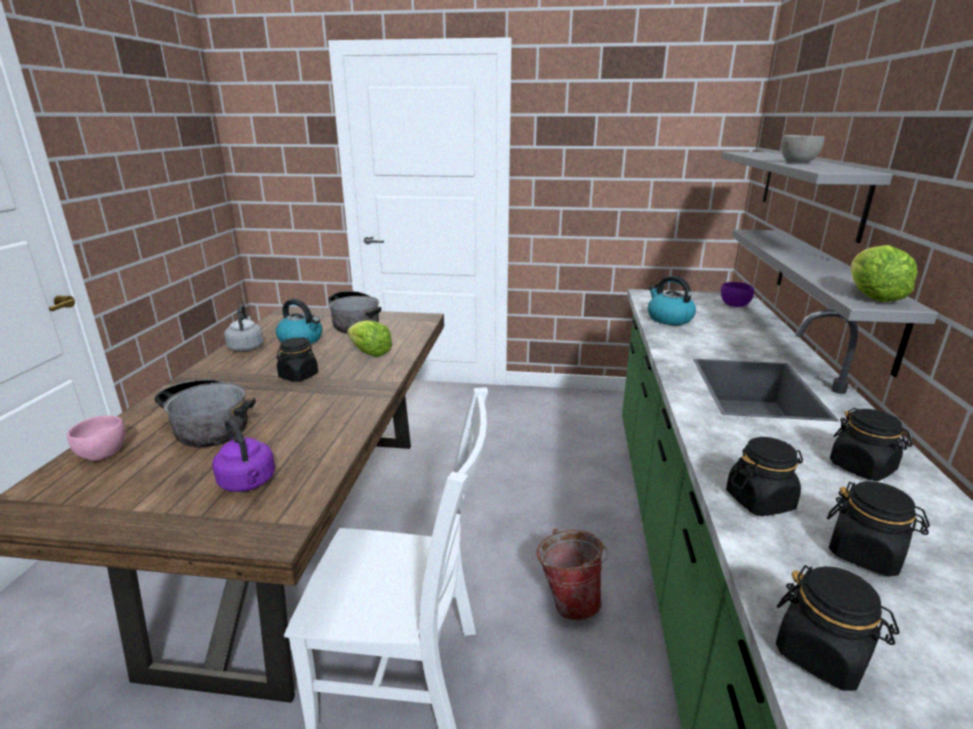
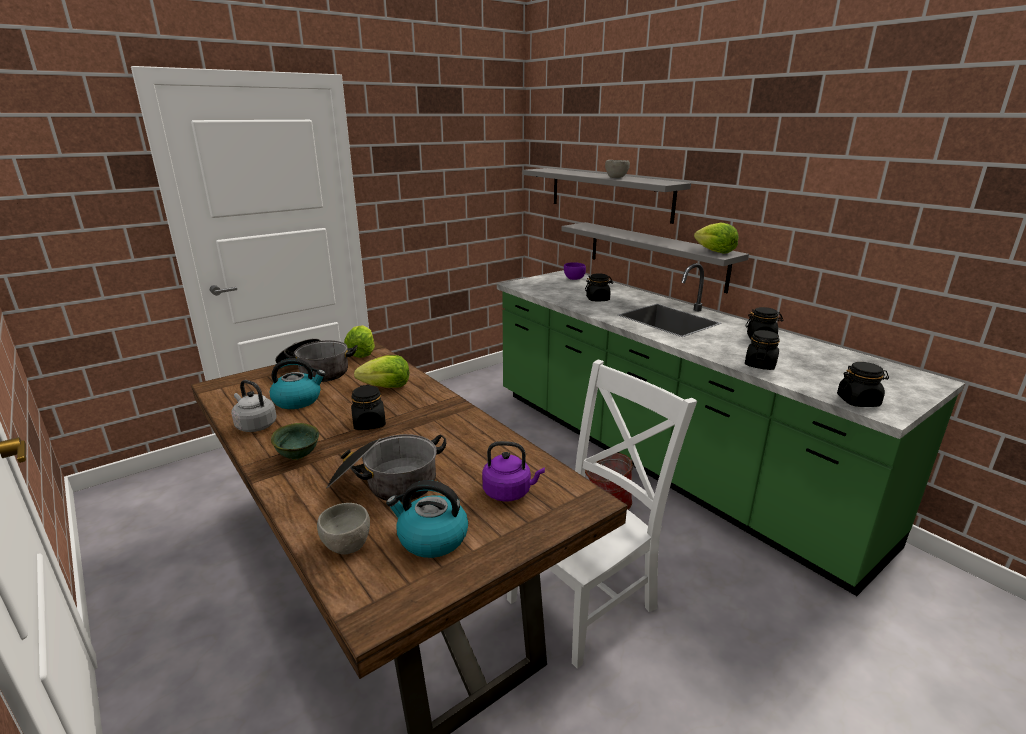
camera: 45 degrees left, 0 degrees up
(102, 453) = (345, 545): pink bowl -> grey bowl
(218, 378) = (299, 456): none -> green bowl
(413, 320) = (362, 353): none -> lettuce
(668, 319) = (560, 296): kettle -> kettle (431, 538)
(865, 553) = (814, 367): black jar -> black jar (598, 299)

